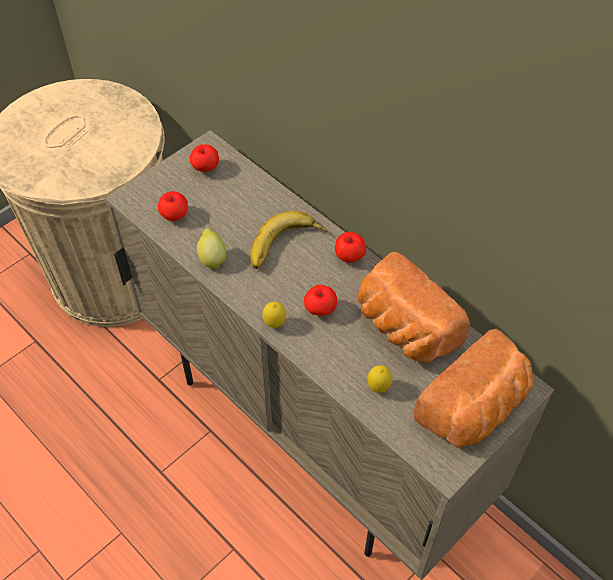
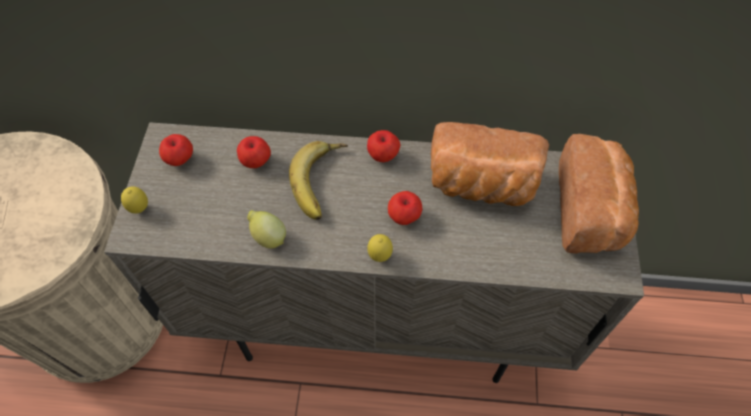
camera: 40 degrees left, 5 degrees up
(175, 216) = (194, 222): apple -> apple (256, 161)
(378, 388) = (511, 247): lemon -> lemon (140, 209)

